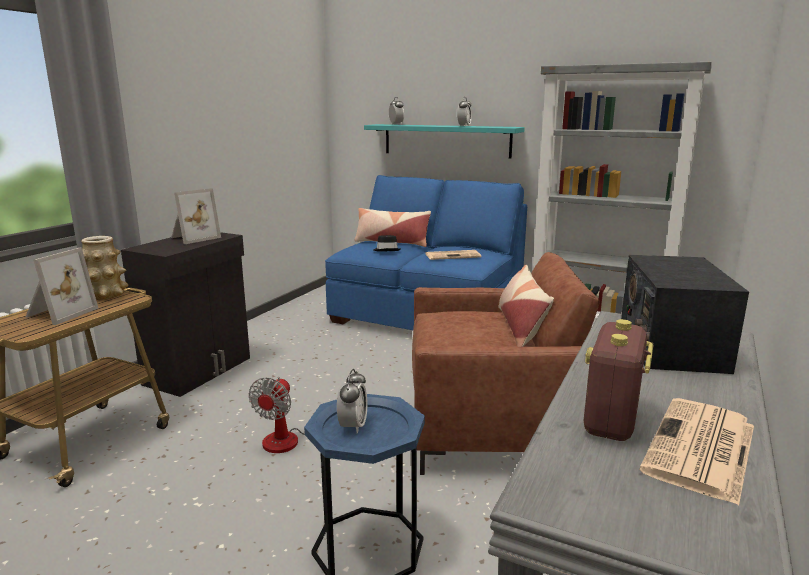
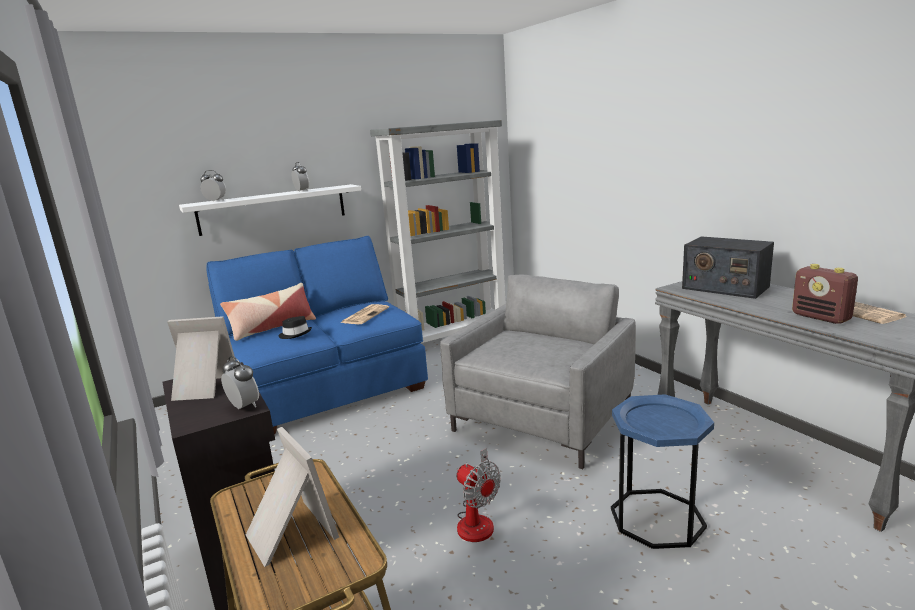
camera: 55 degrees left, 0 degrees up
(104, 295) = (261, 492): vase -> none
(193, 238) = (203, 388): picture frame -> picture frame turned 75 degrees counterclockwise
(353, 426) = (656, 425): alarm clock -> alarm clock (244, 407)
(446, 140) = (273, 209): turquoise shelf -> white shelf
(493, 425) = (542, 419): brown armchair -> grey armchair
(521, 327) = (543, 334): pillow -> none

